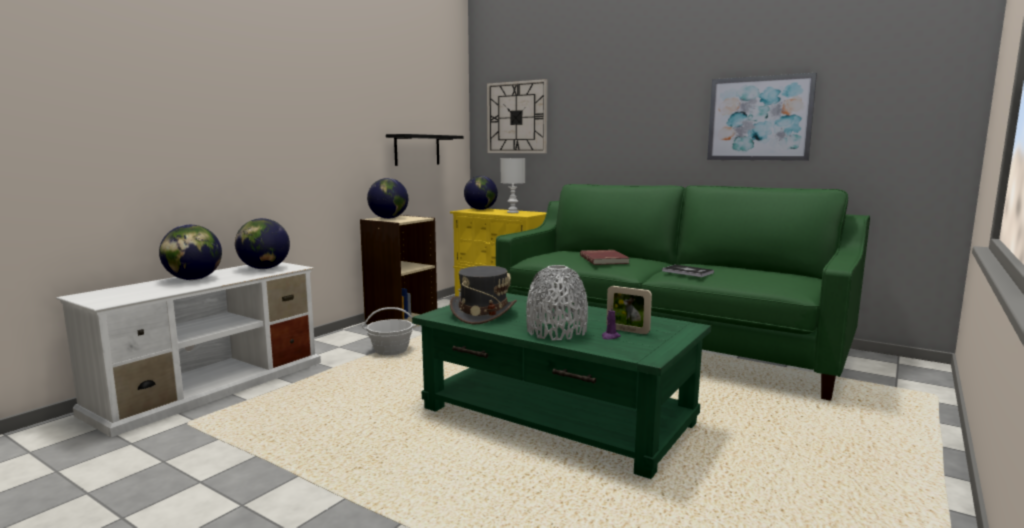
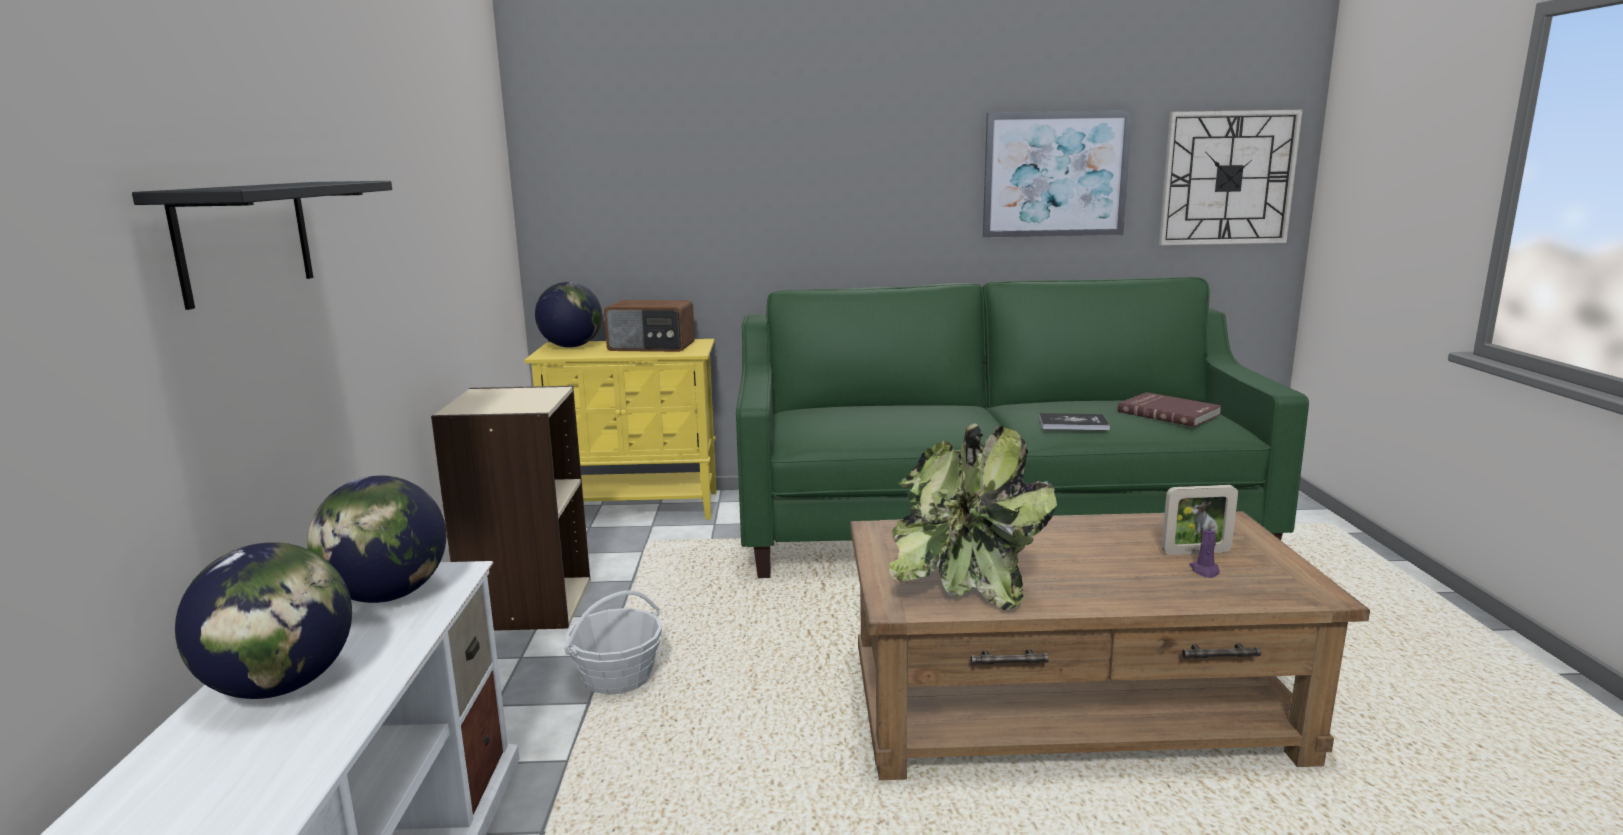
camera: 35 degrees left, 5 degrees up
(388, 218) = (487, 403): globe -> none
(417, 150) = (468, 244): black shelf -> black shelf (245, 239)
(483, 314) = (958, 579): grey hat -> potted plant
(513, 212) = (651, 347): white table lamp -> radio
(517, 117) = (625, 167): wall clock -> wall clock (1227, 178)
(556, 331) = (1129, 583): grey vase -> none
(557, 416) = (1071, 710): green coffee table -> brown coffee table
(605, 259) = (920, 420): red book -> red book (1169, 413)

